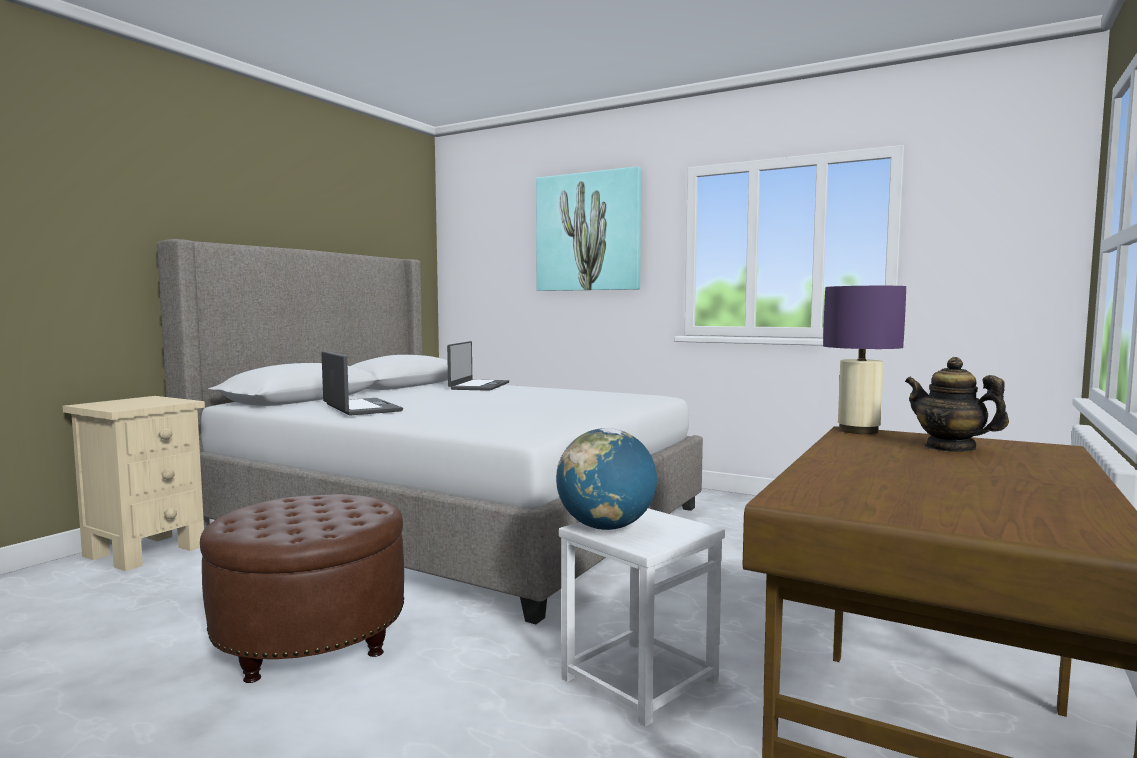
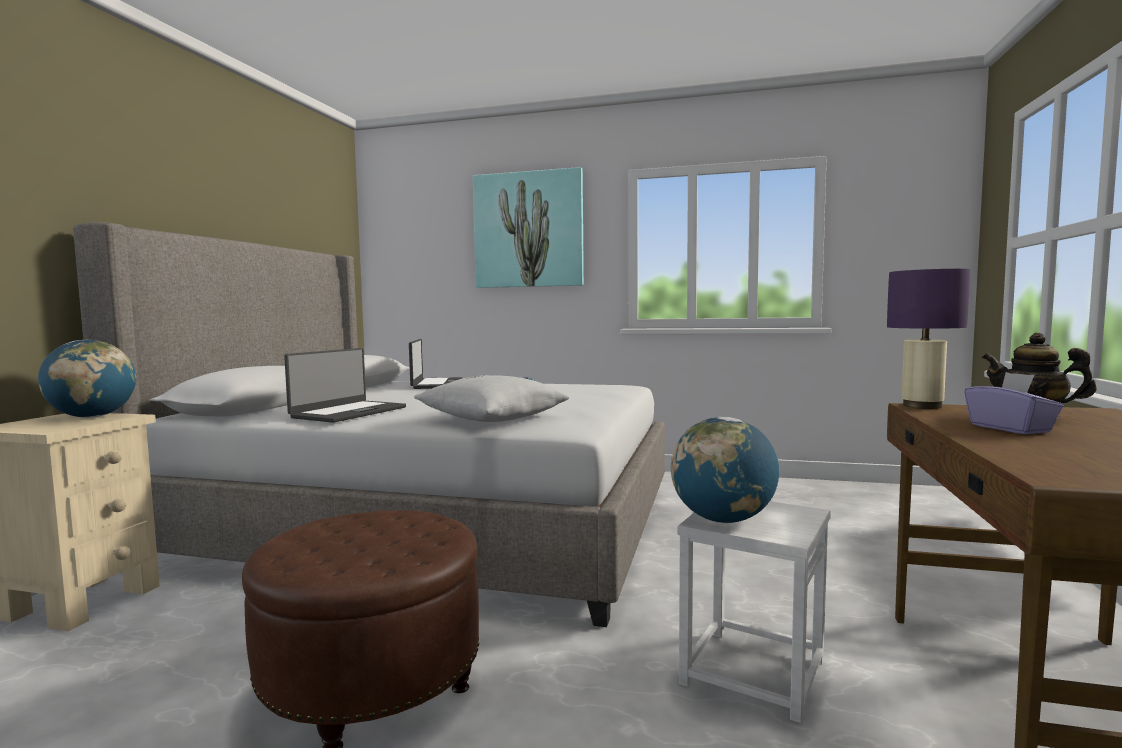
camera: 15 degrees left, 0 degrees up
(159, 400) = (92, 417): none -> globe
(360, 408) = (348, 412): laptop -> laptop turned 75 degrees clockwise
(468, 421) = (492, 419): none -> grey pillow
(885, 457) = (1010, 428): none -> purple tissue box

